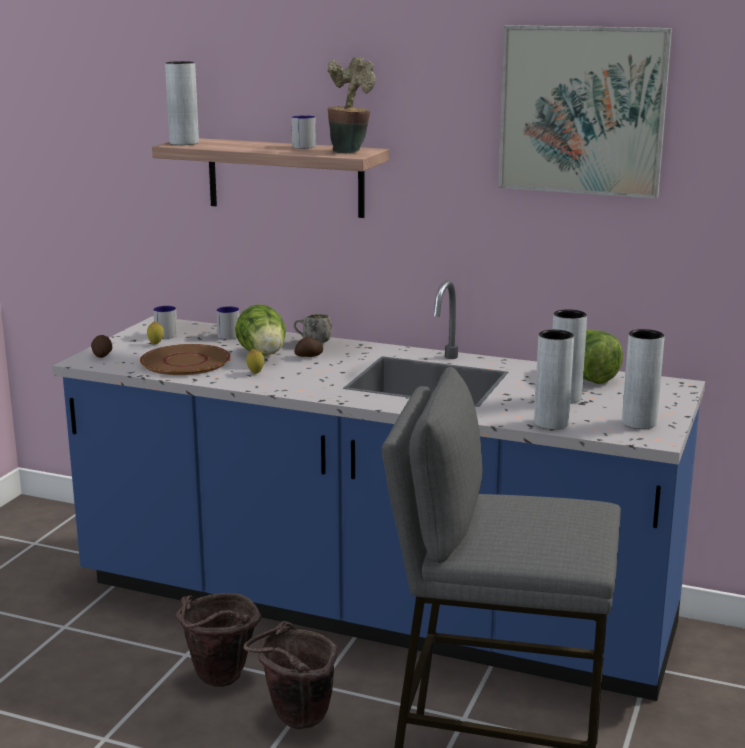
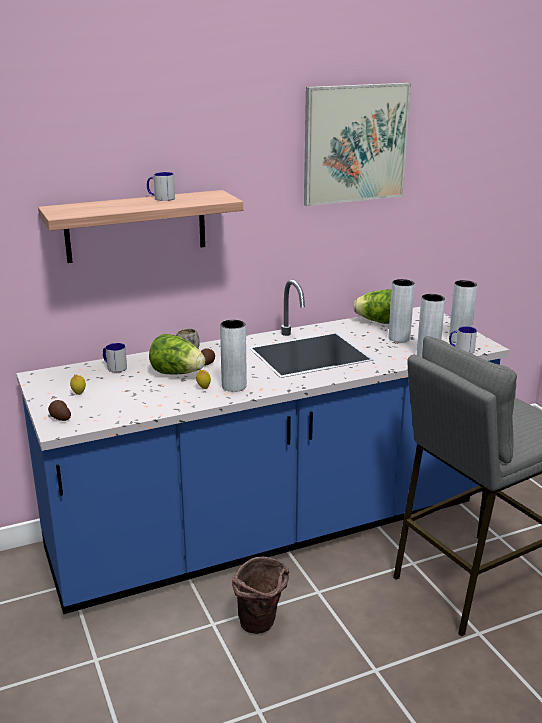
camera: 45 degrees left, 5 degrees up
(165, 334) = (66, 383): mug -> mug (461, 350)
(184, 143) = (64, 212): grey vase -> grey vase (234, 386)
(186, 362) = (137, 398): brown plate -> none
(294, 720) = (341, 621): brown bucket -> none
(350, 150) = (209, 196): potted plant -> none

